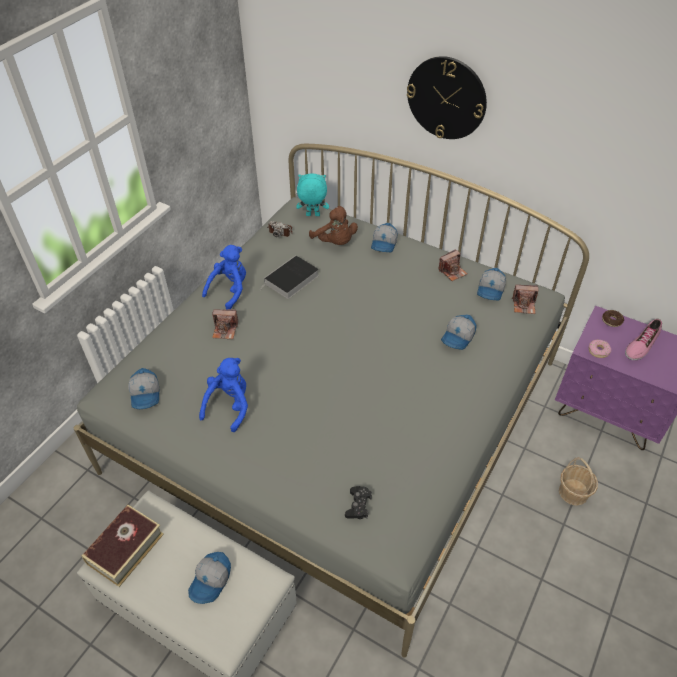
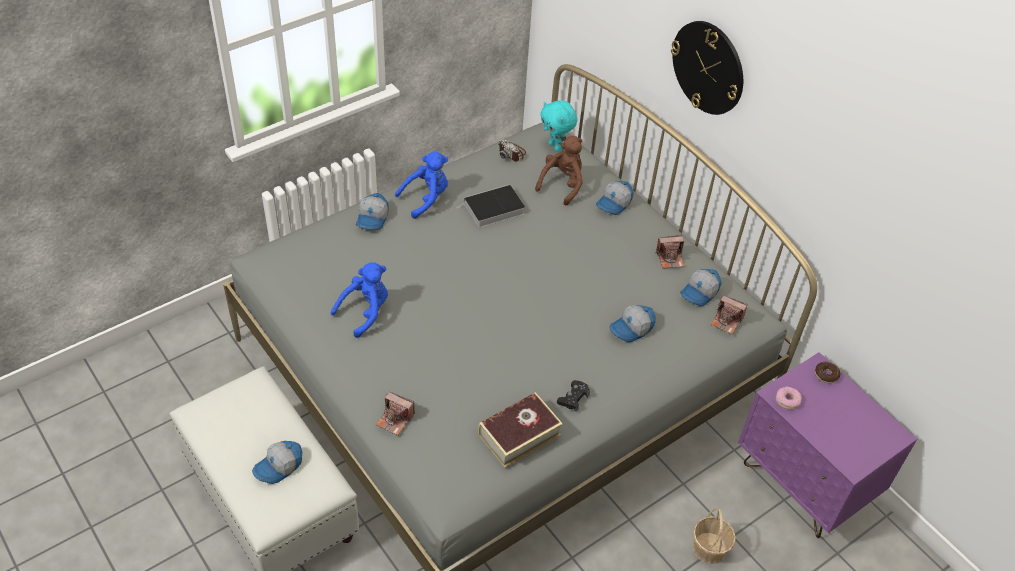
camera: 20 degrees right, 0 degrees up
(125, 549) = (219, 409): book -> book (519, 435)
(146, 394) = (294, 273): cap -> cap (373, 218)
(225, 330) = (400, 237): camera -> camera (395, 420)
(312, 215) = (556, 147): turquoise plush toy -> turquoise plush toy turned 150 degrees counterclockwise
(335, 242) = (562, 184): brown plush toy -> brown plush toy turned 135 degrees counterclockwise
(358, 505) = (434, 447): black game controller -> black game controller (573, 398)
(641, 344) = (842, 411): shoe -> none

